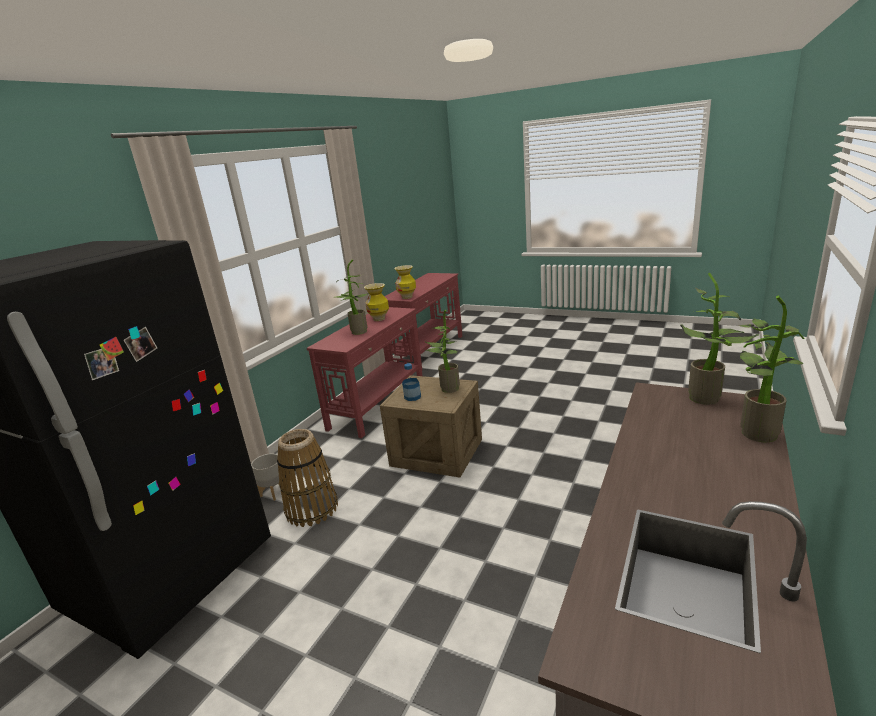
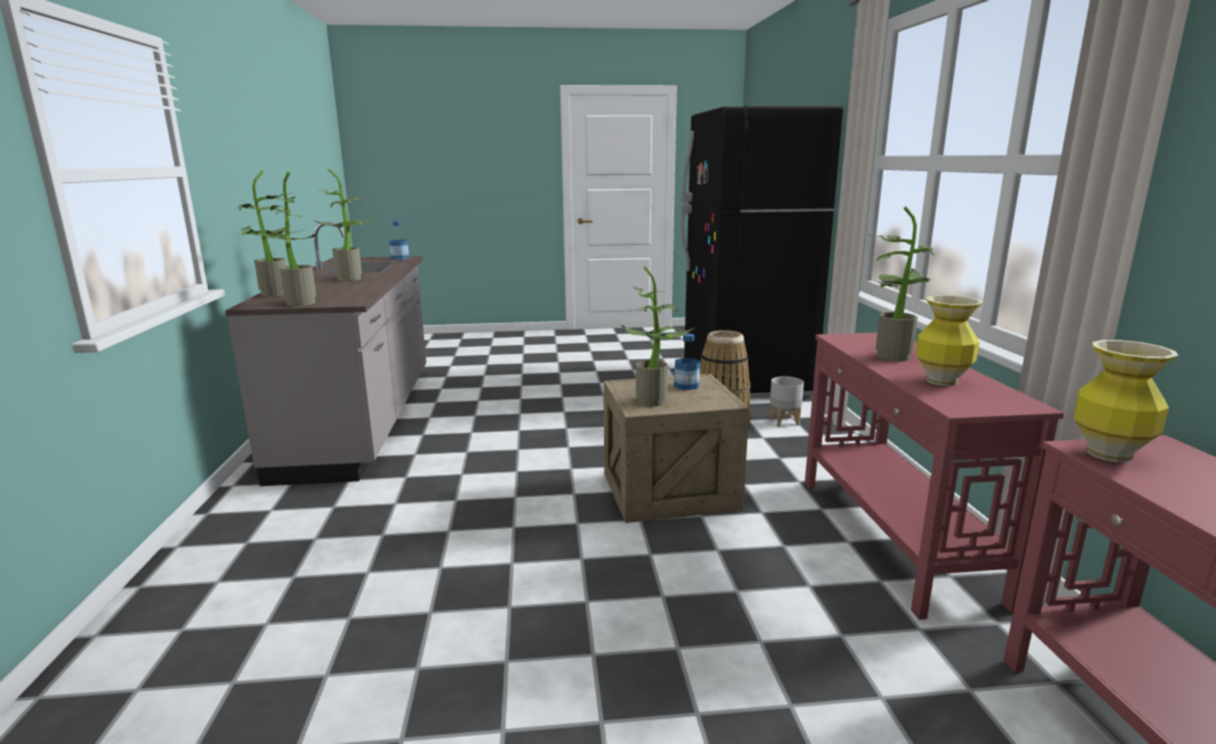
camera: 145 degrees right, 5 degrees down
(603, 651) = (400, 258): none -> bottle
(678, 479) = (352, 278): none -> potted plant

